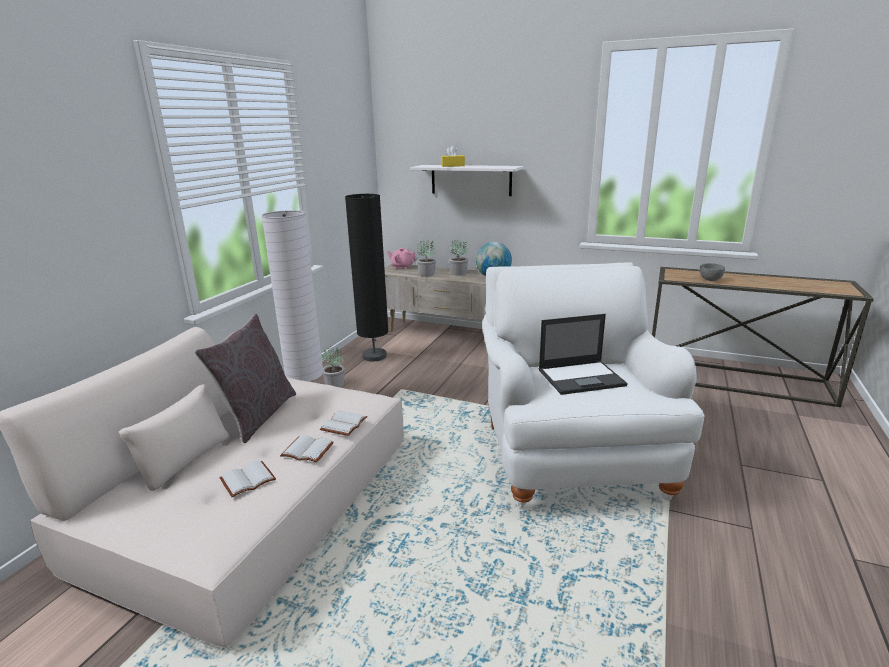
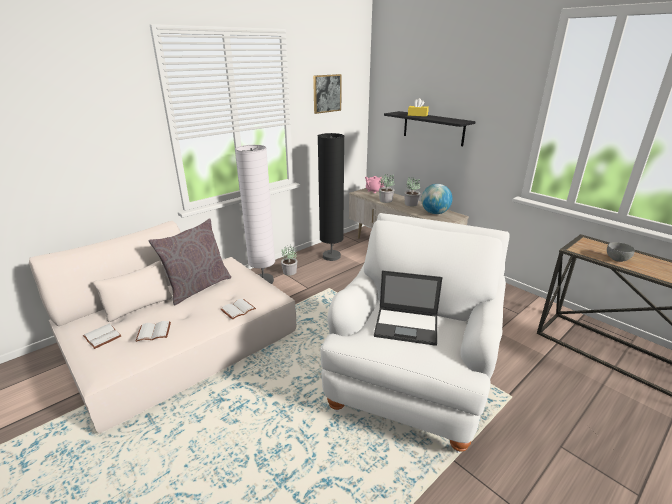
camera: 25 degrees right, 5 degrees up
(306, 451) = (200, 322): white book -> white book (101, 337)
(336, 146) = (327, 93): none -> picture
(471, 180) = (433, 128): white shelf -> black shelf

